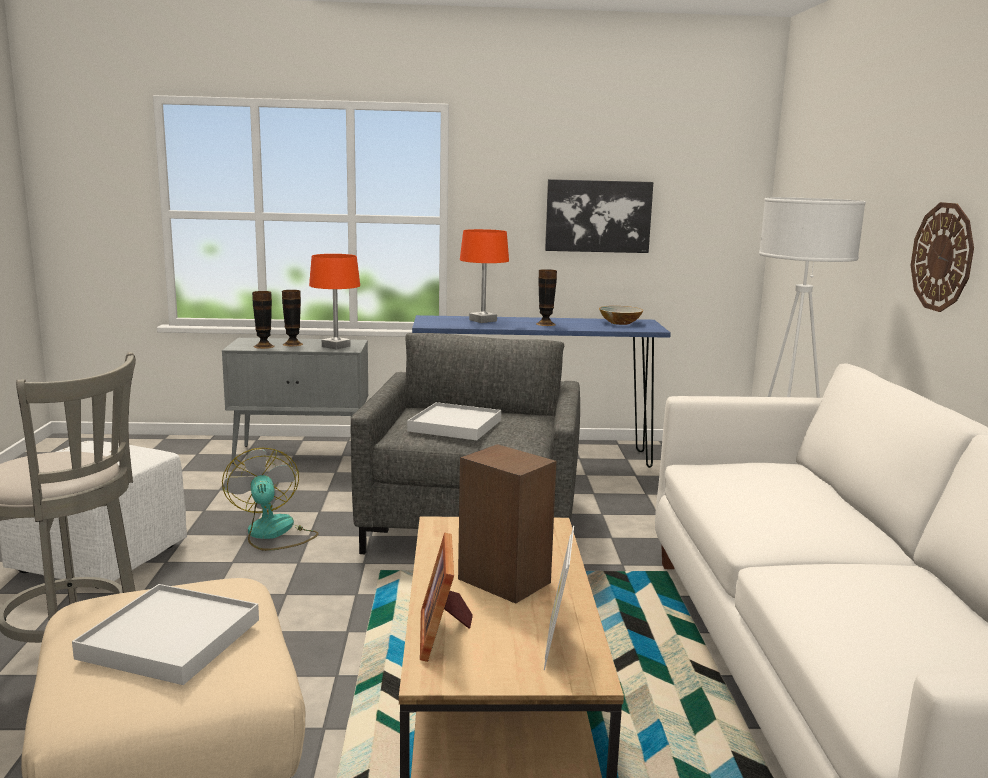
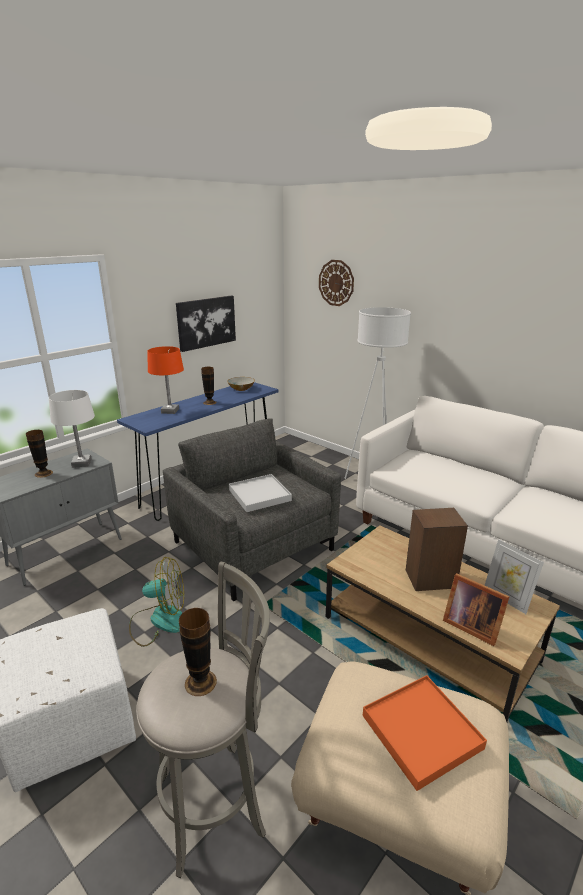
camera: 45 degrees left, 10 degrees up
(170, 639) = (421, 732): white tray -> orange tray
(264, 346) = (26, 484): vase -> vase (200, 682)
(273, 533) = (159, 620): fan -> fan turned 150 degrees clockwise
(335, 346) = (81, 463): orange table lamp -> white table lamp
(942, 257) = (459, 338): wall clock -> wall clock (336, 283)

